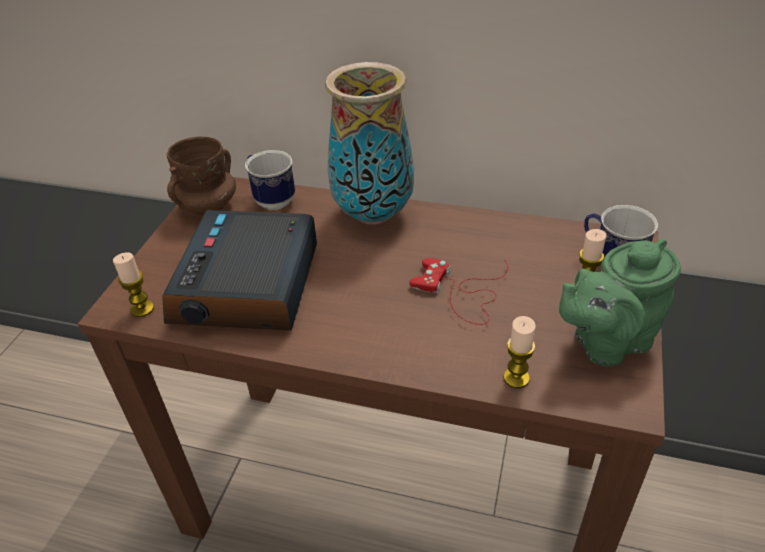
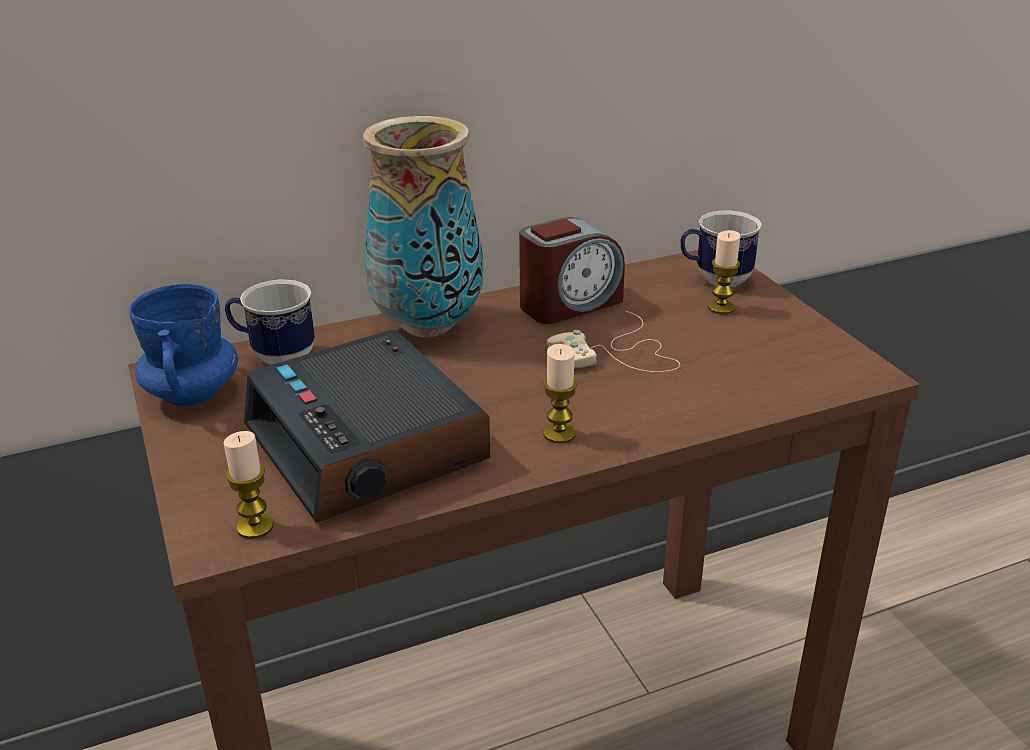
camera: 40 degrees left, 10 degrees down
(208, 206) = (193, 393): brown mug -> blue mug
(461, 293) = (617, 355): red game controller -> beige game controller
(479, 236) = (569, 304): none -> alarm clock
(516, 378) = (758, 397): candle -> candle (559, 434)
(606, 342) = (793, 339): green teapot -> none

